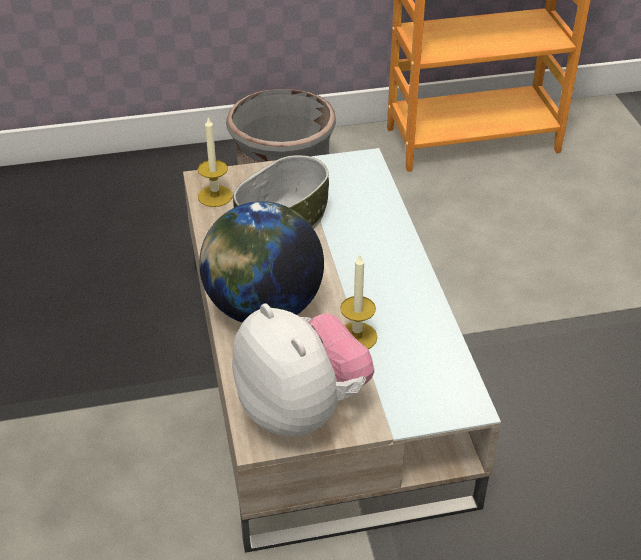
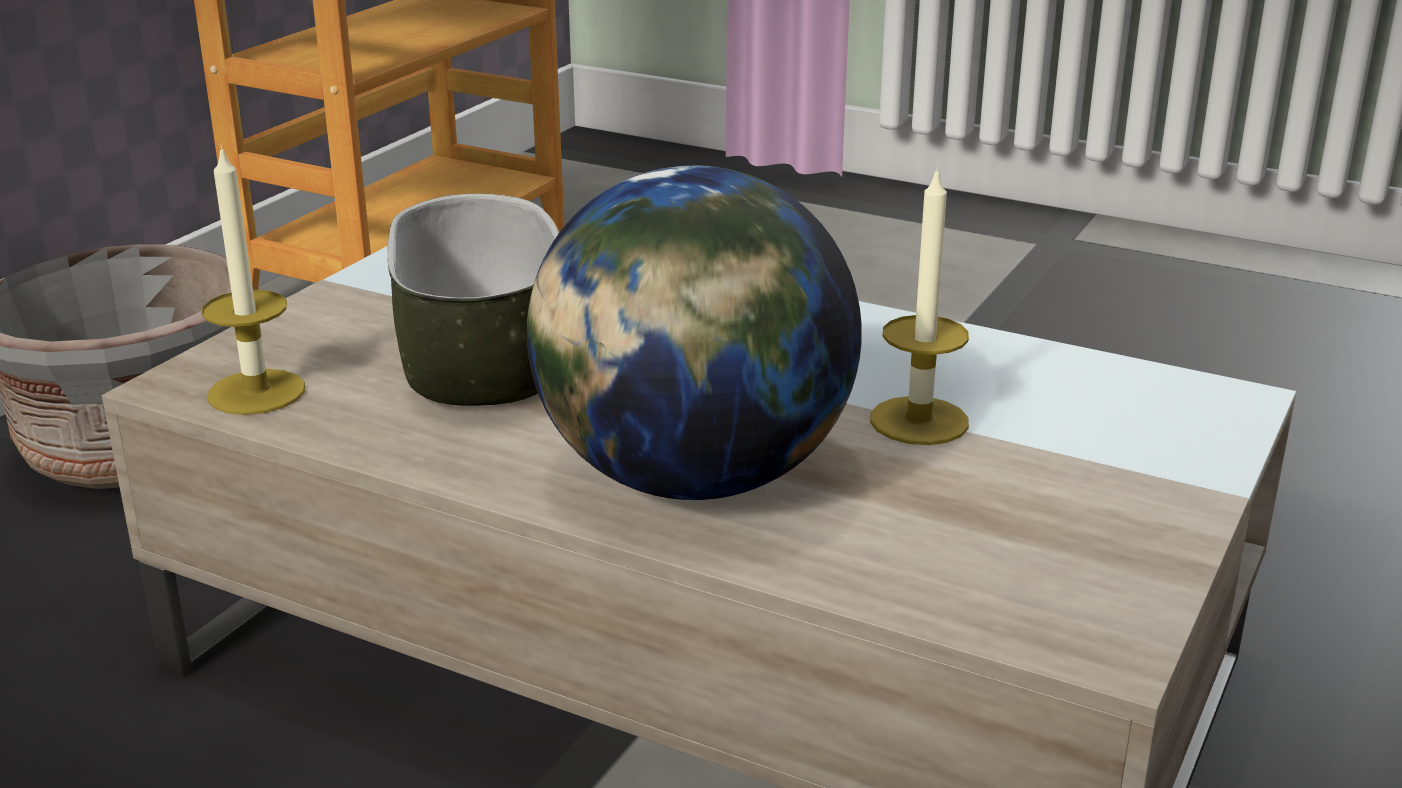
camera: 50 degrees left, 15 degrees down
(301, 409) = (1060, 556): plush toy -> none

